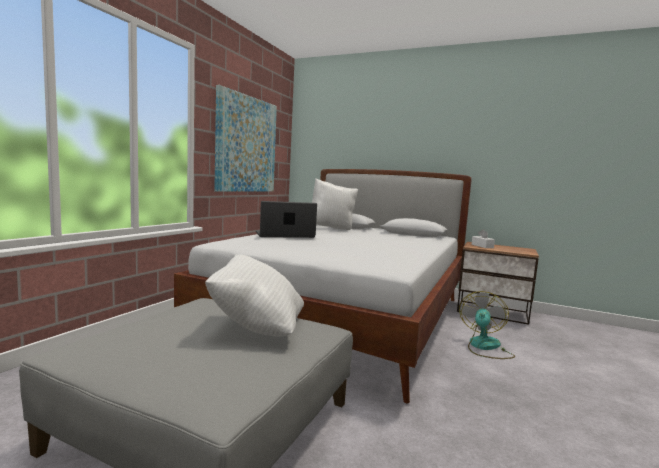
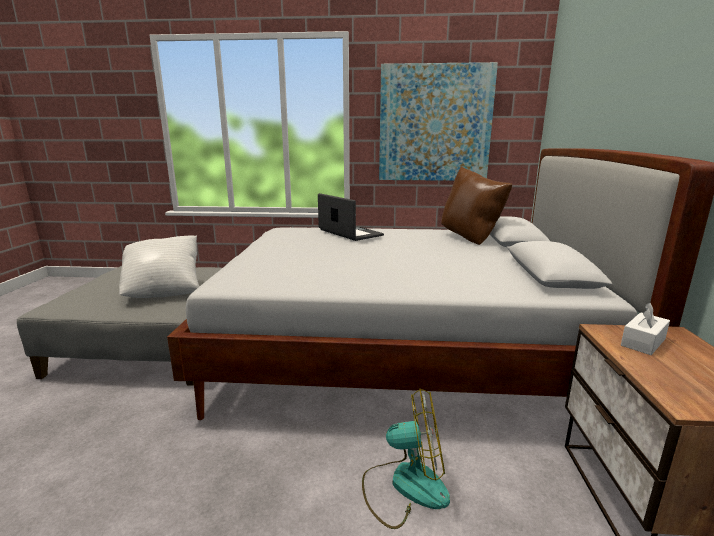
camera: 70 degrees right, 10 degrees up
(331, 228) = (470, 238): white pillow -> brown pillow

